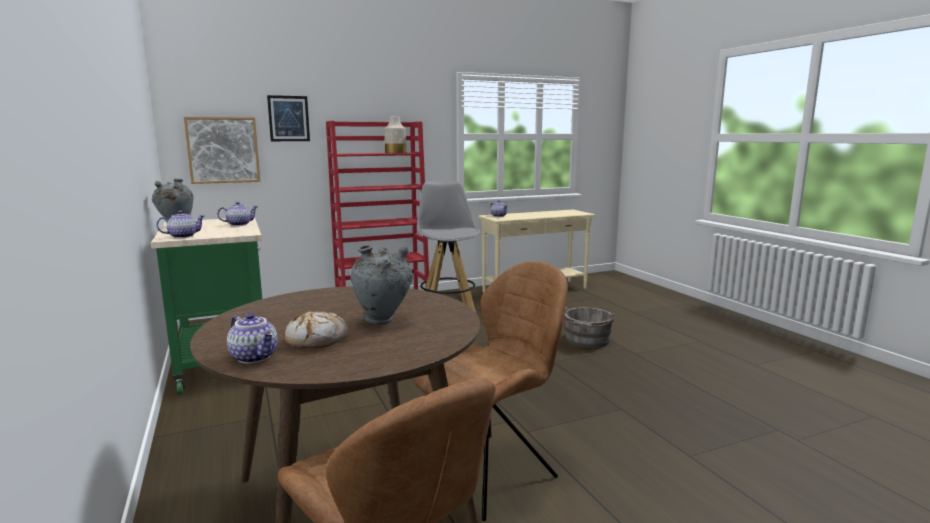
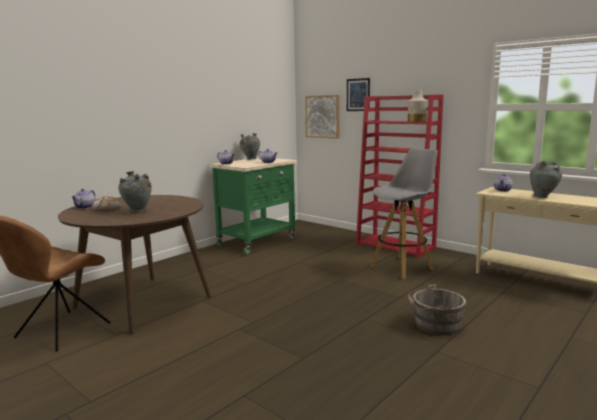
camera: 65 degrees right, 0 degrees up
(491, 472) = (184, 328): brown chair -> none
(538, 215) = (543, 197): none -> grey vase

